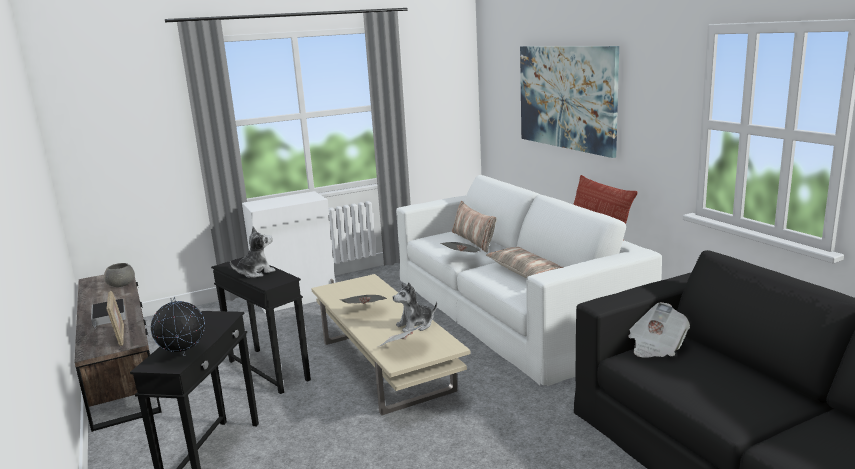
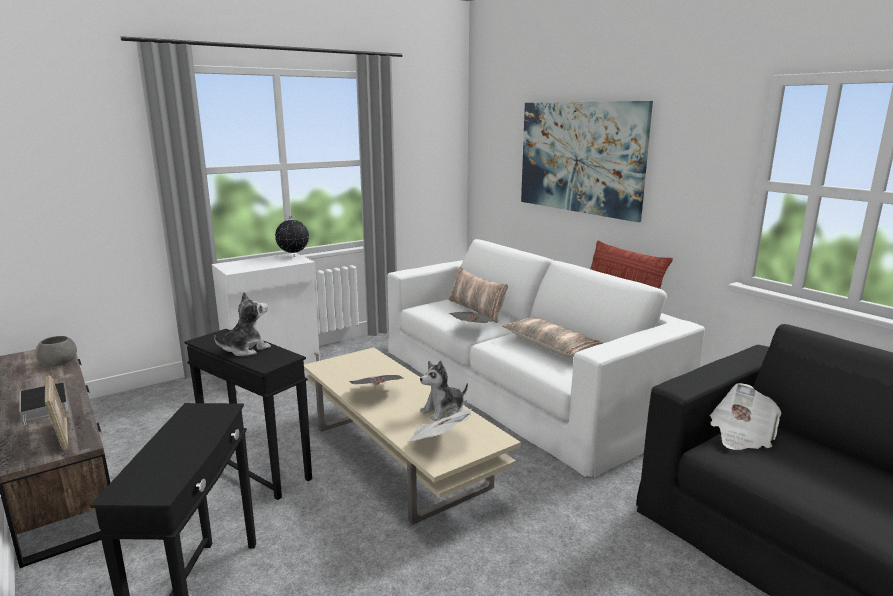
camera: 10 degrees left, 0 degrees up
(183, 355) = (170, 474): globe -> globe (293, 257)

